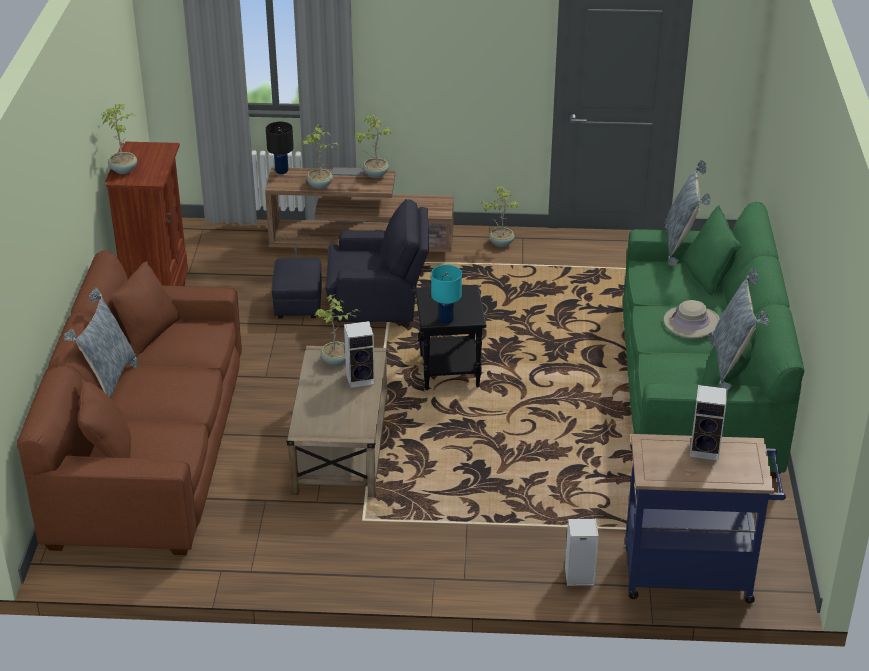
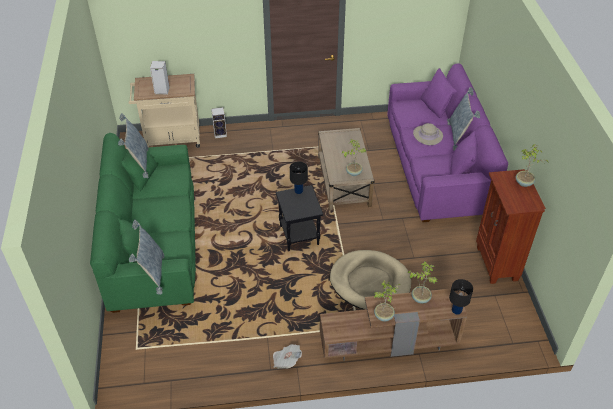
camera: 170 degrees right, 10 degrees up
(150, 451) = (436, 167): brown sofa -> purple sofa
(359, 303) = (370, 282): black armchair -> beige dog bed
(361, 378) = (336, 164): speaker -> none
(447, 320) = (298, 191): turquoise table lamp -> black table lamp
(501, 243) = (286, 360): potted plant -> newspaper
(691, 323) = (155, 210): beige hat -> beige hat (427, 135)
(692, 576) = (171, 139): blue cart -> beige cart

